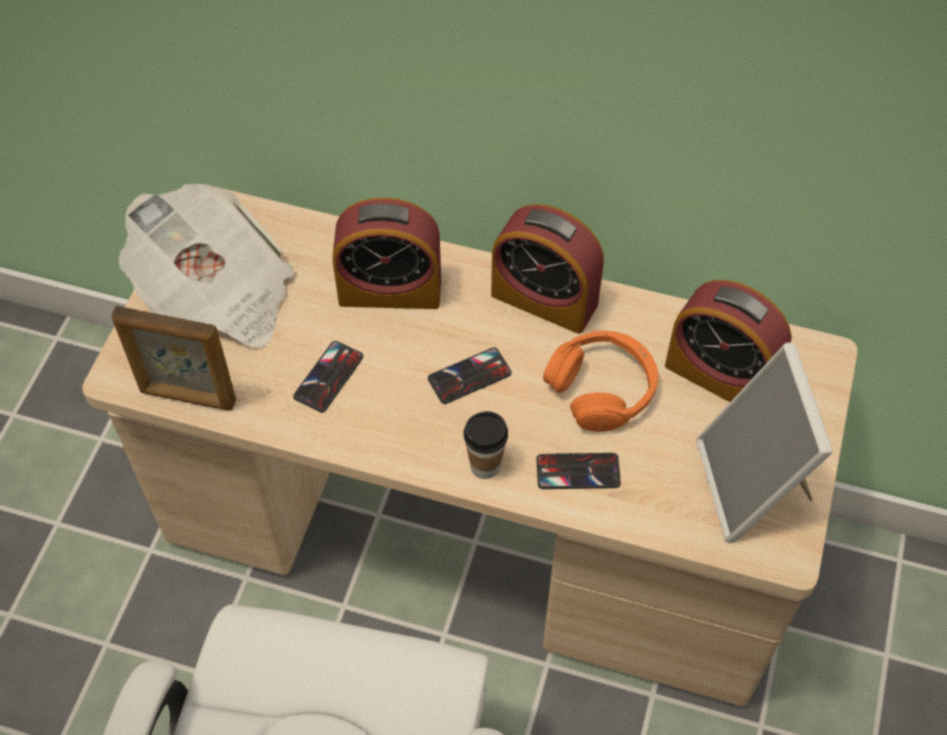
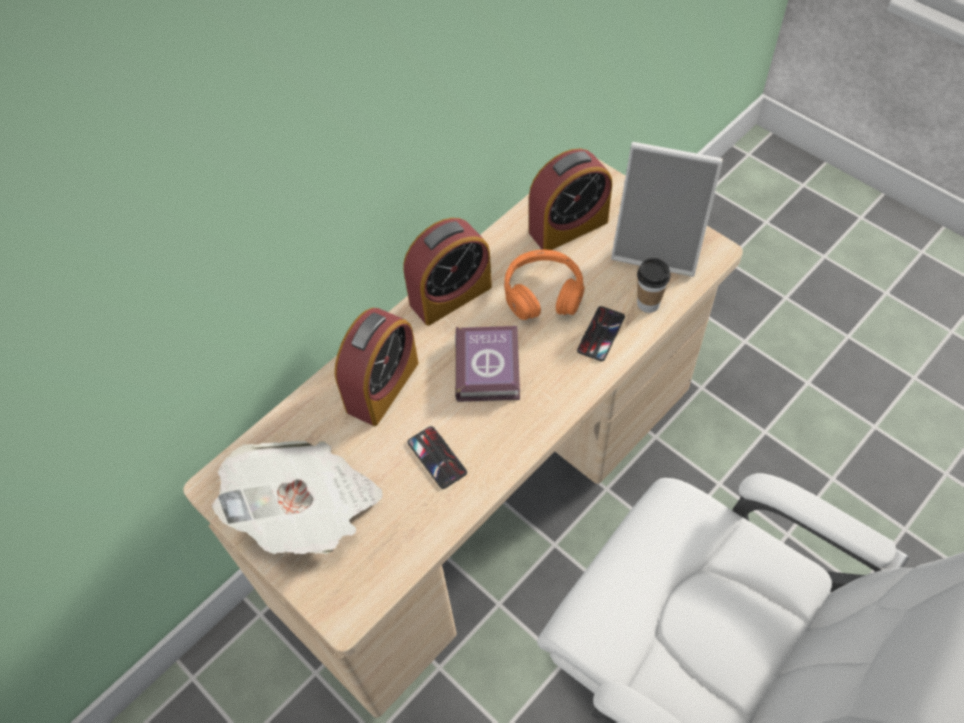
camera: 60 degrees left, 0 degrees up
(187, 397) = (397, 567): picture frame -> none
(469, 376) = (489, 366): phone -> book
(485, 465) = (568, 386): cup -> cup (648, 303)

